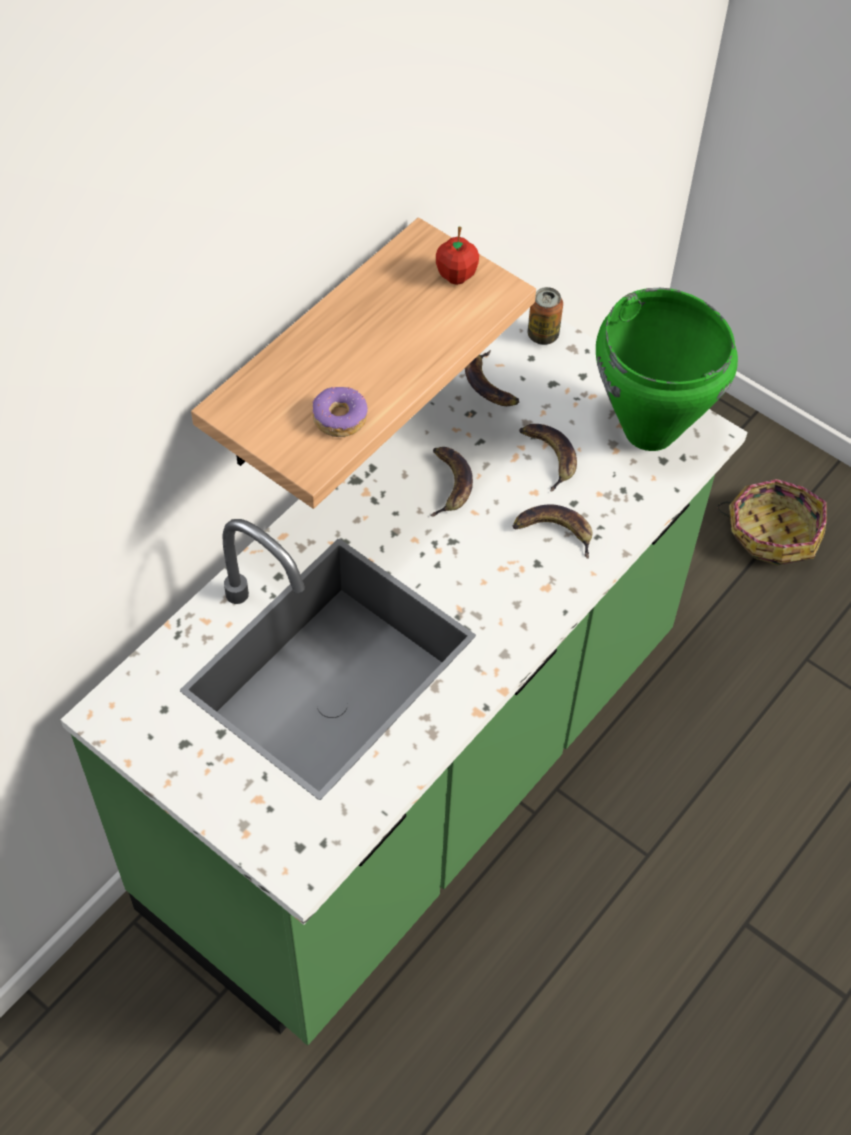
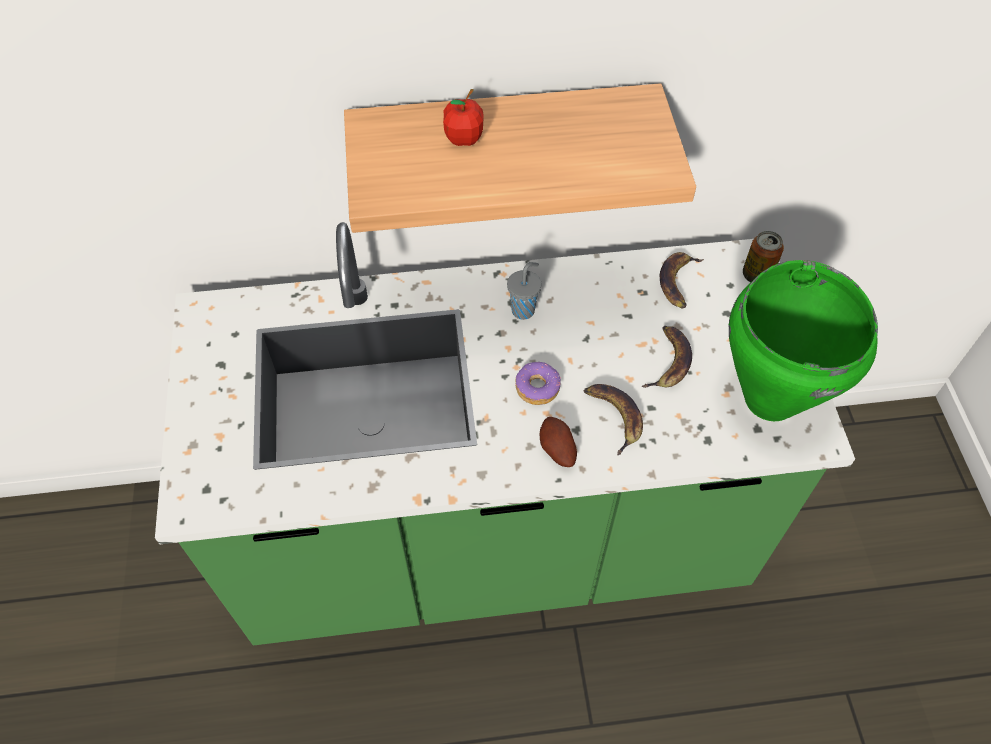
camera: 45 degrees right, 0 degrees up
(339, 418) = (433, 179): donut -> donut (537, 387)
(392, 498) = (524, 310): none -> grey cup
(449, 483) = (574, 327): banana -> none
(456, 275) = (641, 138): apple -> apple (464, 139)
(540, 591) = (556, 450): none -> potato
(772, 532) = (907, 581): basket -> none

